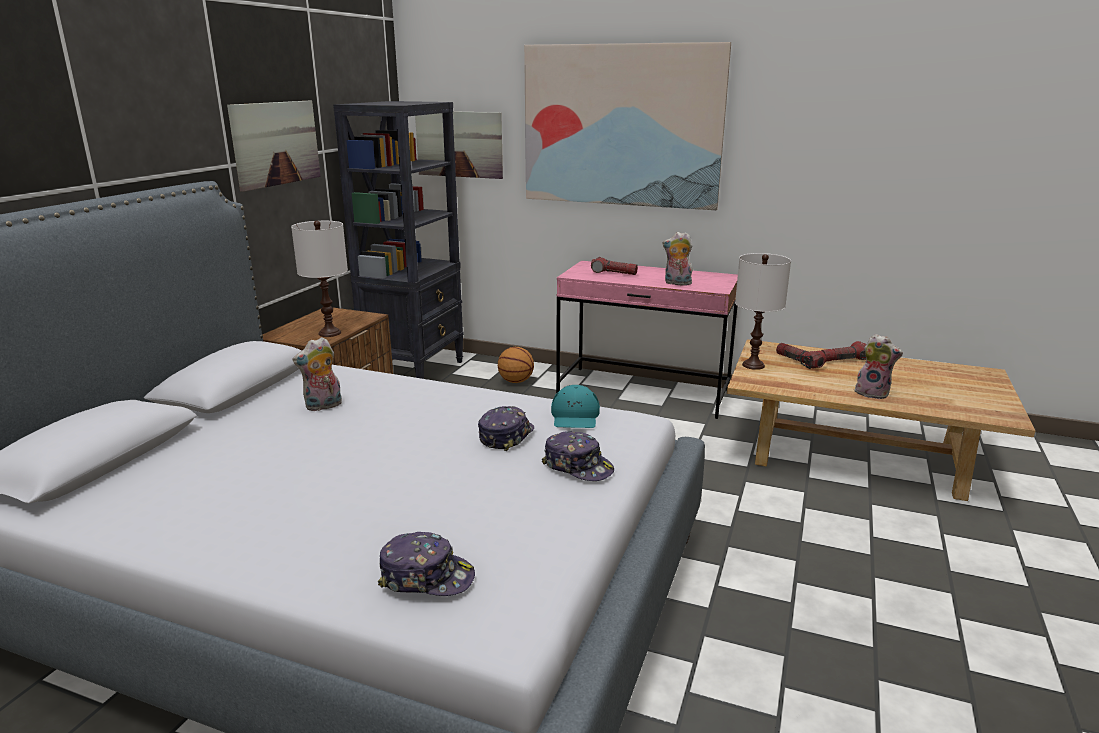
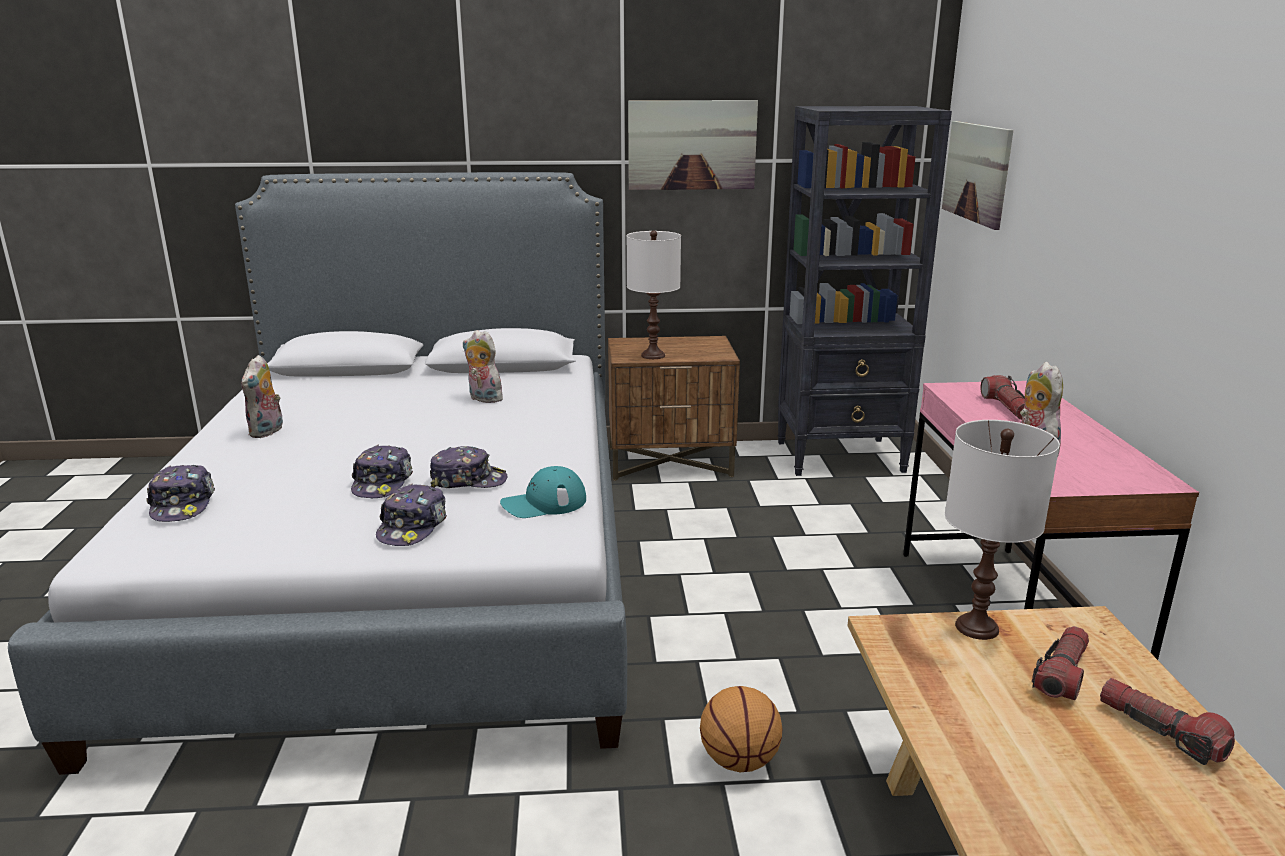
camera: 65 degrees right, 0 degrees up
(473, 470) = (383, 483): none -> cap
(516, 381) = (901, 519): basketball -> basketball (740, 761)
(621, 126) = (1114, 167): picture -> none
(873, 393) = (1008, 781): plush toy -> plush toy (267, 432)

